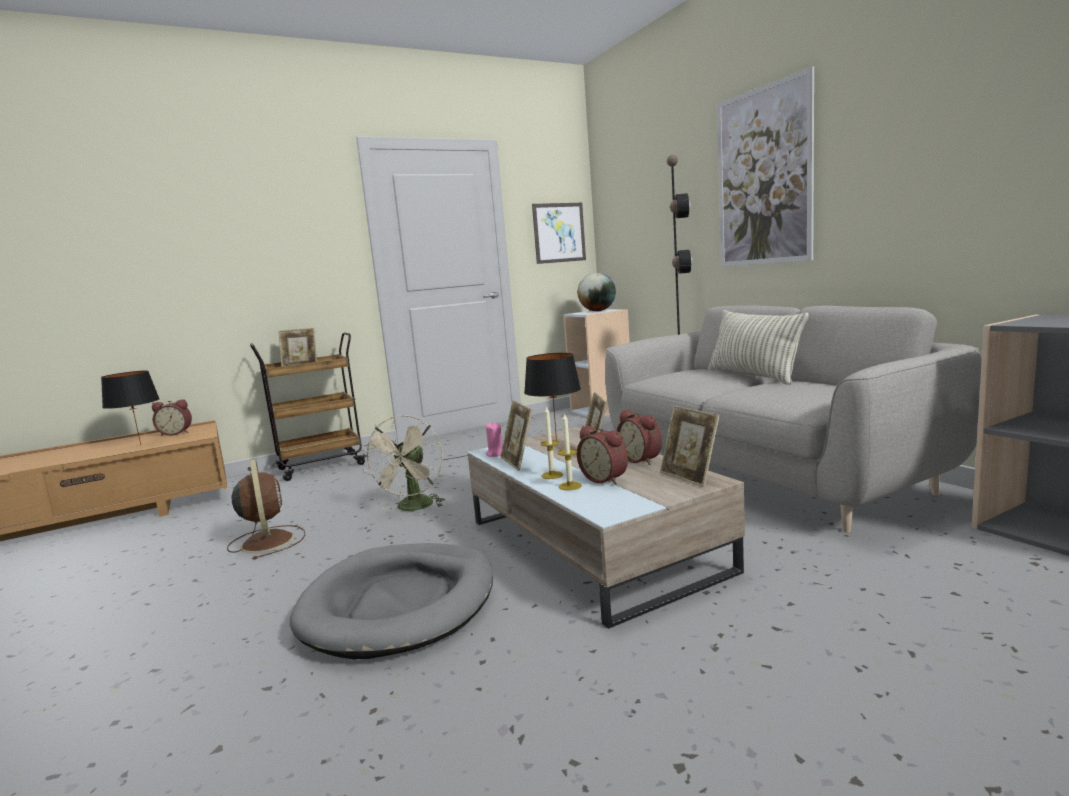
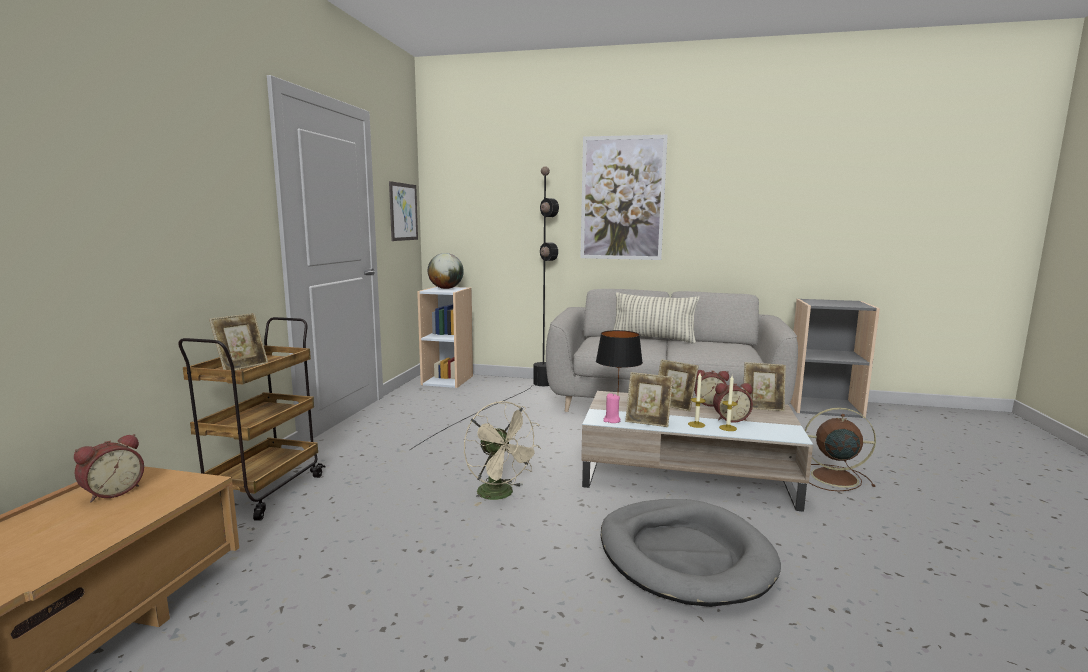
camera: 50 degrees left, 0 degrees up
(141, 445) = (110, 521): black table lamp -> none
(267, 541) = (433, 574): brown fan -> brown fan (832, 477)

